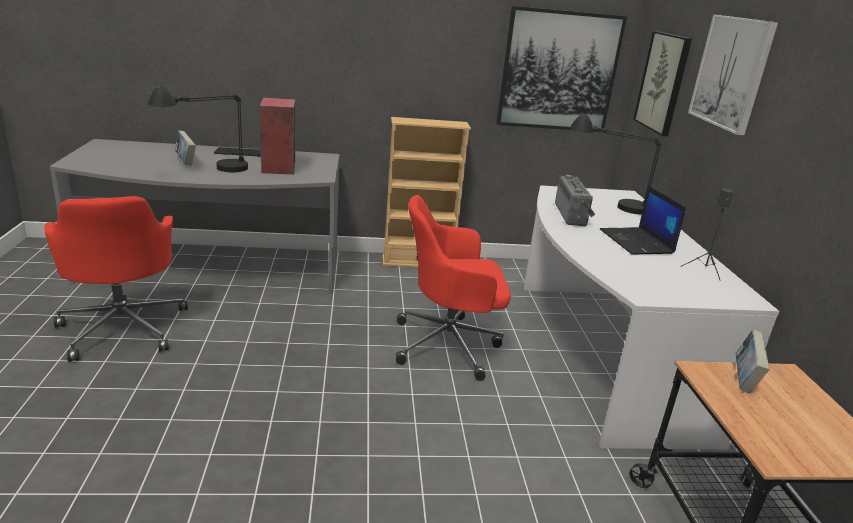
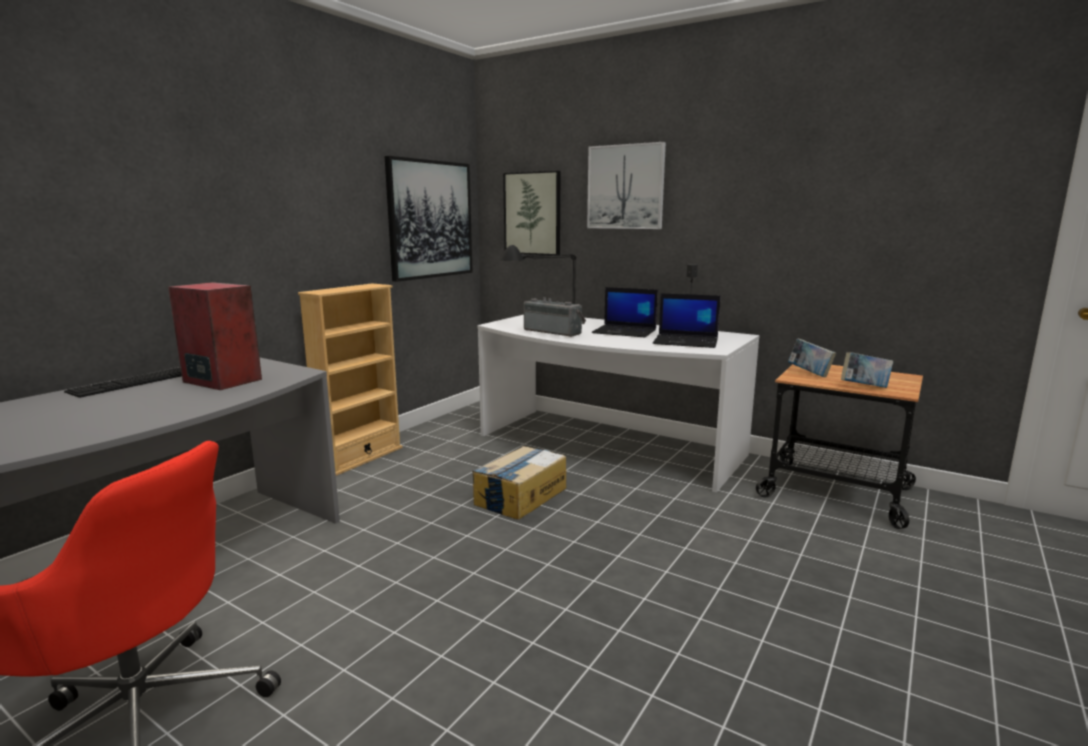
camera: 50 degrees left, 10 degrees down
(186, 161) = (65, 415): book -> book (864, 387)
(206, 171) = (140, 411): black table lamp -> none
(449, 345) = (520, 496): red office chair -> cardboard box
(655, 276) = (686, 342): none -> laptop

